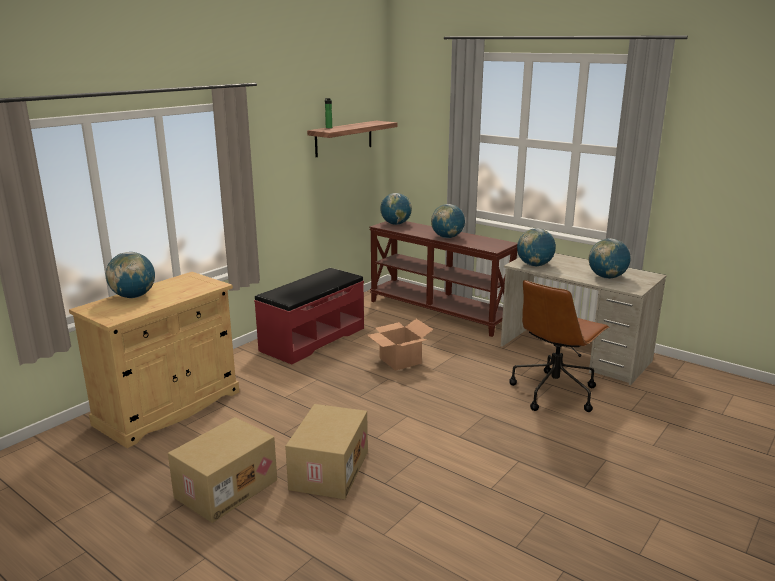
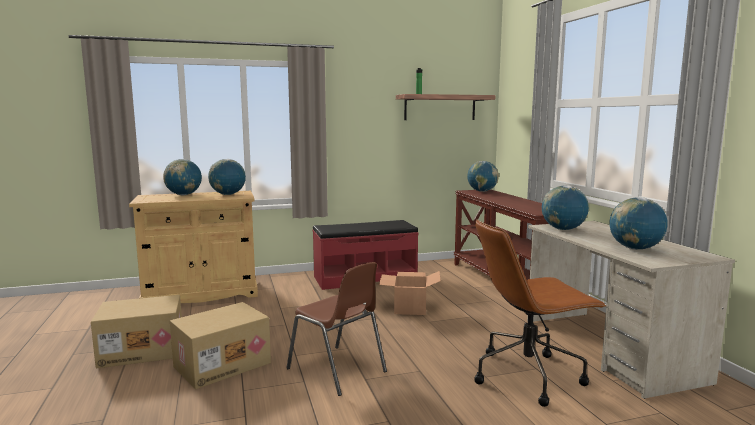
camera: 35 degrees right, 10 degrees down
(429, 438) = (337, 371): none -> brown chair
(447, 237) = (509, 202): globe -> globe (228, 194)

